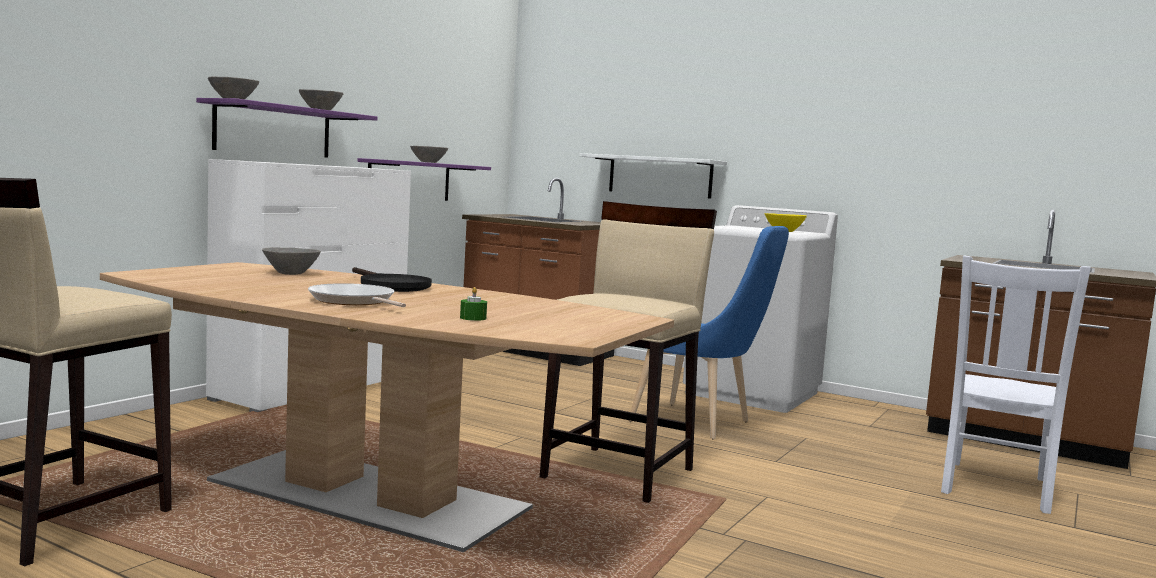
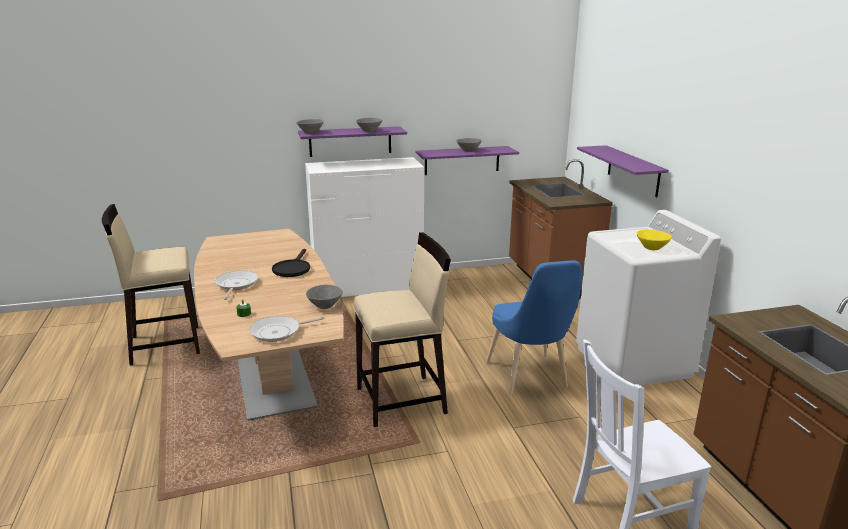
camera: 45 degrees right, 15 degrees up
(290, 273) = (281, 246): grey bowl -> grey bowl (325, 305)
(583, 324) = (278, 332): none -> frying pan
(660, 176) = (633, 171): white shelf -> purple shelf

